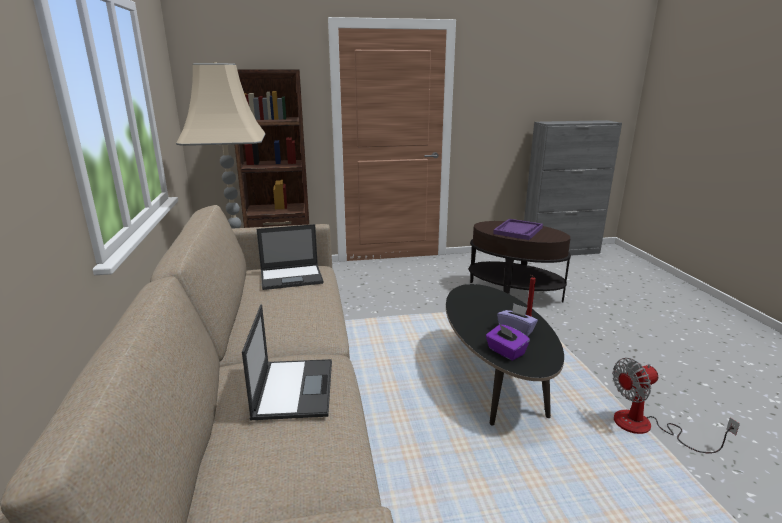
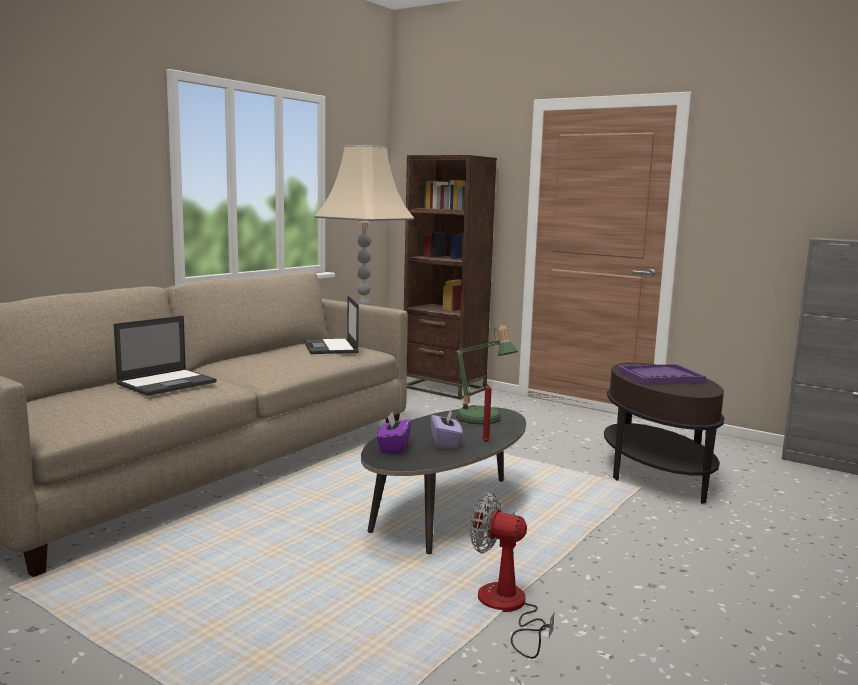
camera: 45 degrees right, 10 degrees down
(292, 277) = (331, 347): laptop -> laptop turned 45 degrees clockwise
(482, 300) = (482, 420): none -> table lamp

